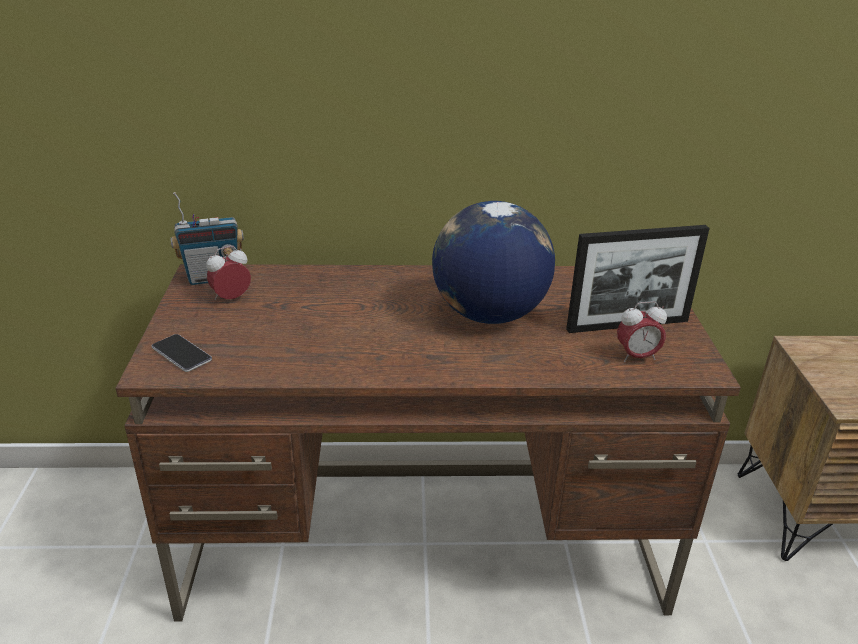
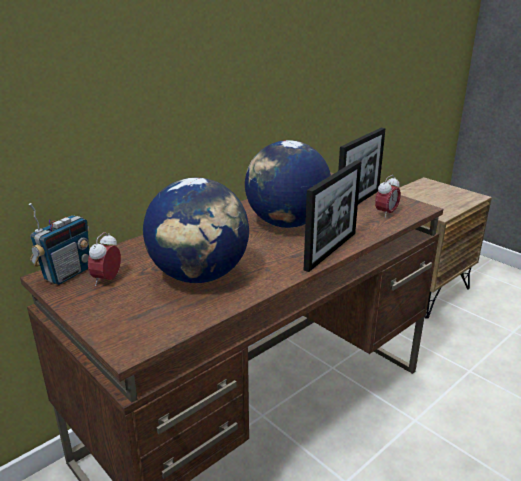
camera: 40 degrees left, 5 degrees down
(181, 354) = (133, 328): phone -> none
(307, 332) = (199, 276): none -> globe
(480, 370) = (331, 250): none -> picture frame

